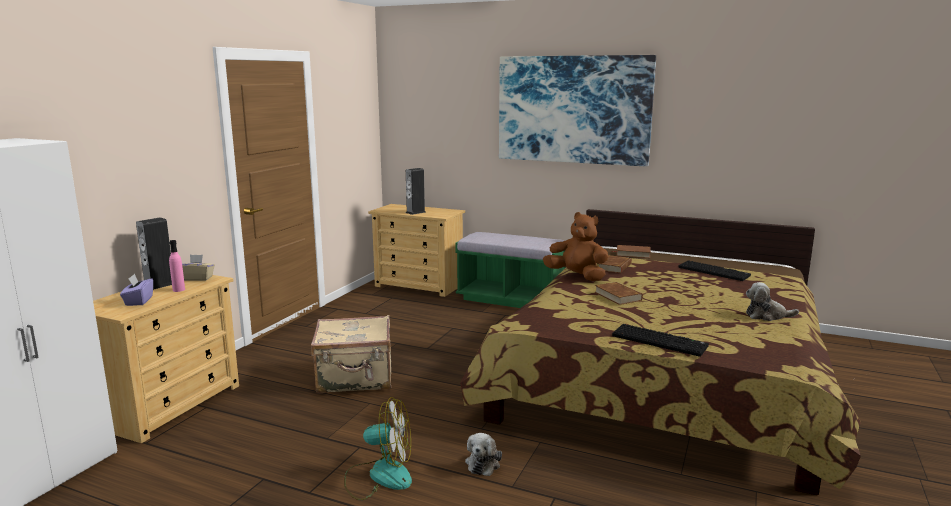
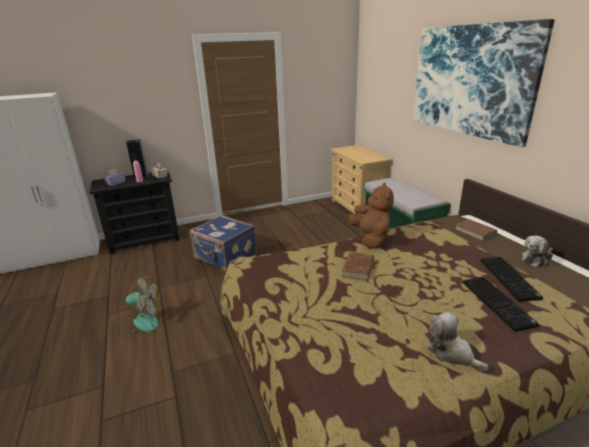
camera: 45 degrees right, 10 degrees up
(171, 405) = (145, 239): beige dresser -> black dresser
(355, 378) = (225, 258): beige suitcase -> blue suitcase
(379, 476) = (139, 323): fan -> fan turned 45 degrees counterclockwise
(415, 212) = (355, 154): speaker -> none
(483, 463) = (187, 346): plush toy -> plush toy (536, 259)
(614, 267) = (421, 240): brown book -> none
(660, 341) = (293, 326): keyboard -> keyboard (498, 303)

